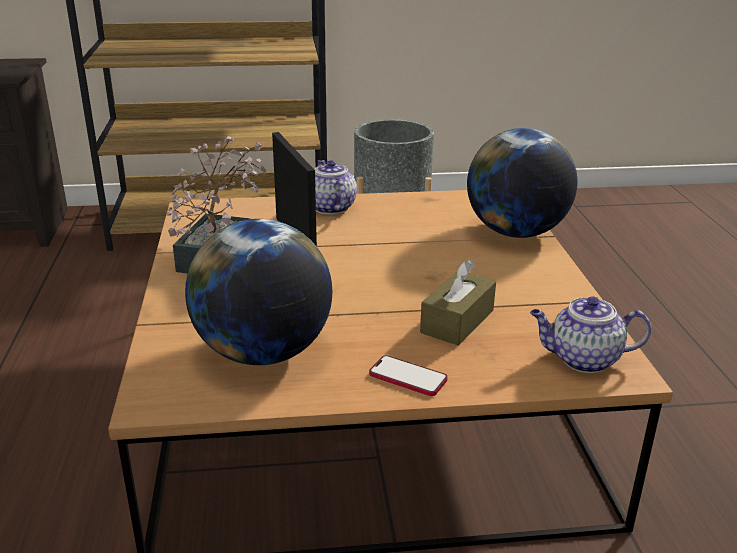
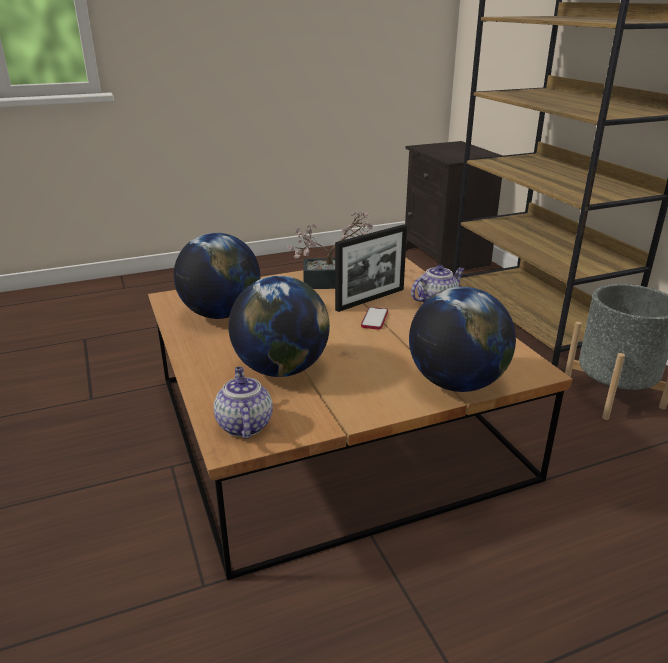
camera: 75 degrees right, 0 degrees up
(408, 377) = (204, 359): phone -> phone (374, 319)
(457, 321) = (281, 369): brown tissue box -> globe

